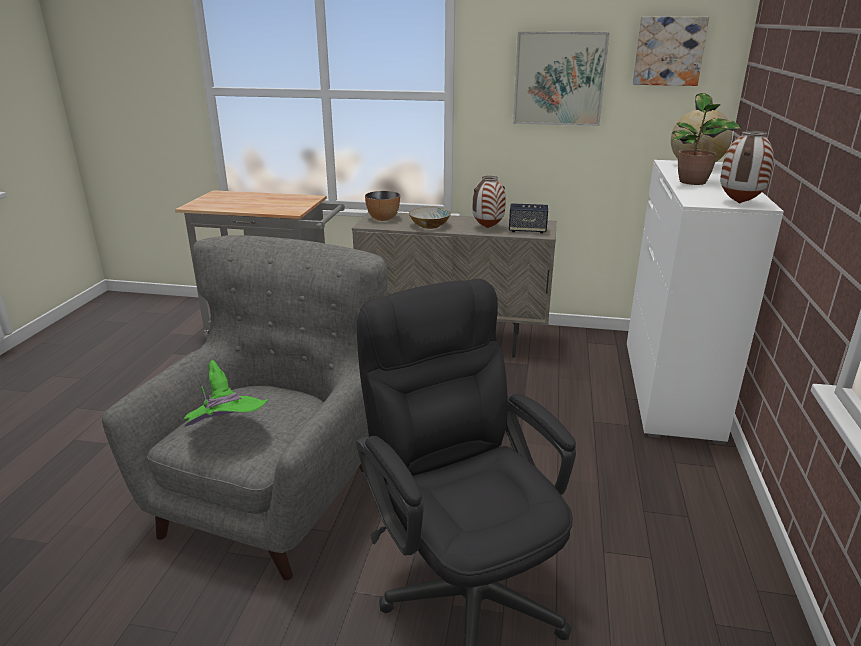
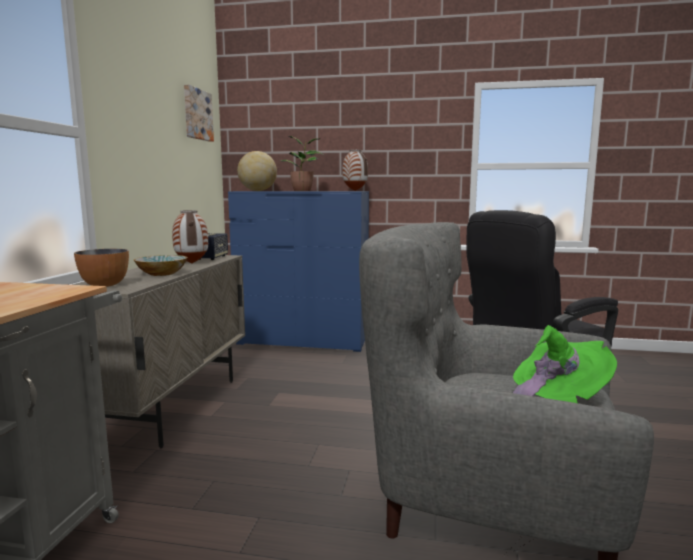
camera: 90 degrees left, 15 degrees down
(559, 79) = (152, 126): picture -> none
(670, 389) = (303, 341): white dresser -> blue dresser

